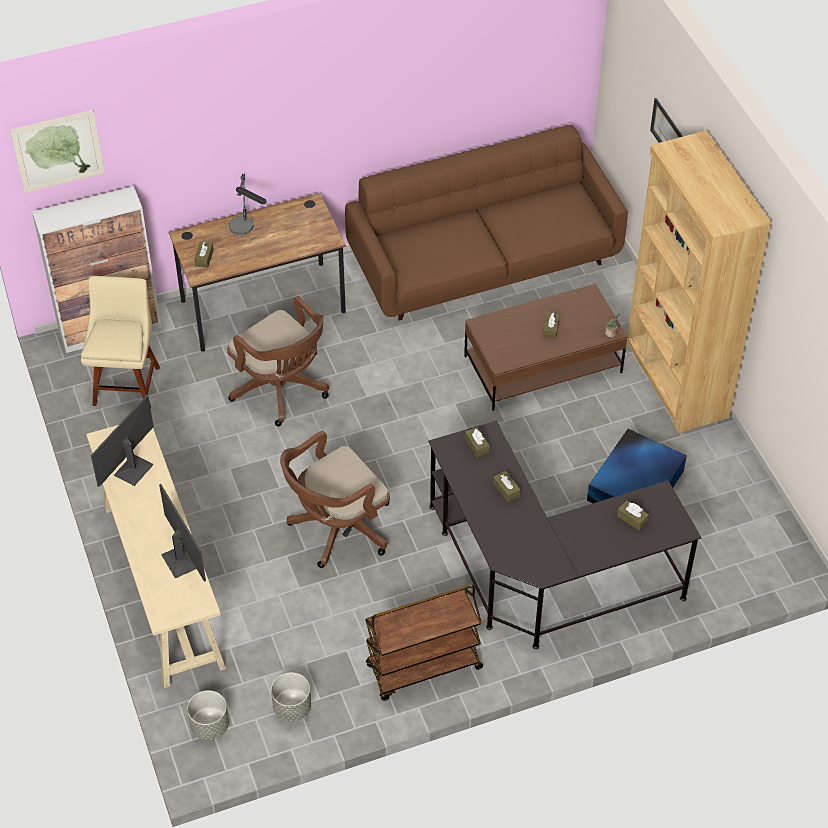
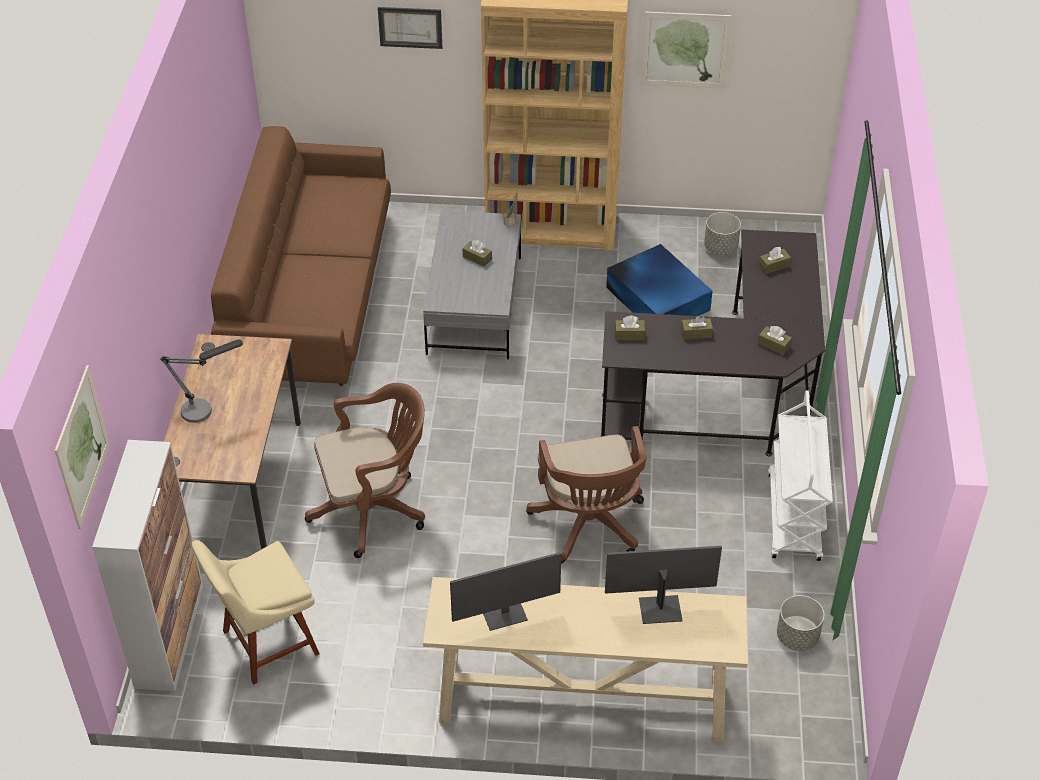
camera: 65 degrees left, 5 degrees down
(127, 383) = (265, 644): beige chair -> beige chair turned 60 degrees counterclockwise
(132, 469) = (504, 614): monitor -> monitor turned 75 degrees counterclockwise
(204, 258) = (221, 457): brown tissue box -> brown tissue box (774, 345)
(209, 726) = (790, 715): grey planter -> grey planter (720, 248)
(423, 668) = (794, 518): brown cart -> white cart
(543, 364) = (474, 305): brown coffee table -> grey coffee table
(789, 322) = (685, 50): none -> picture

